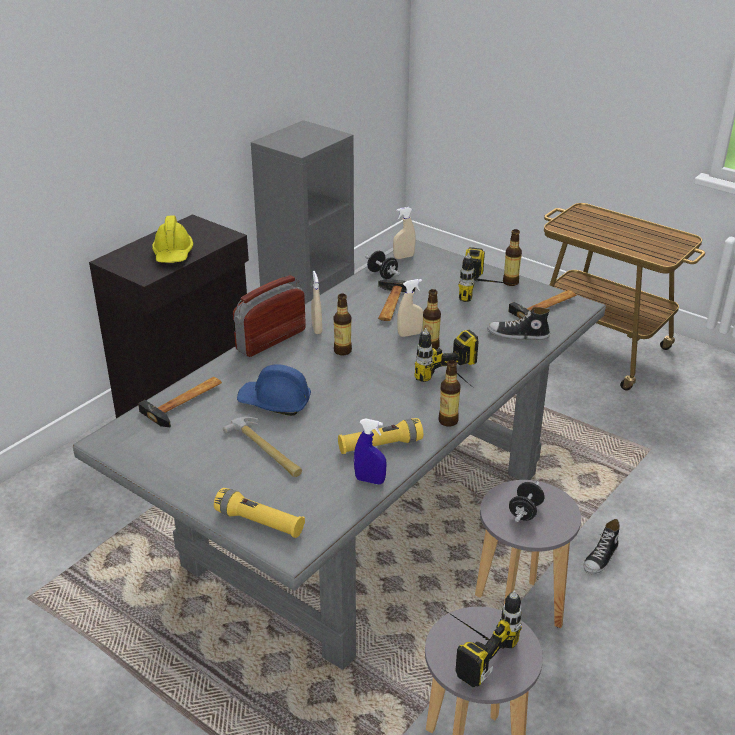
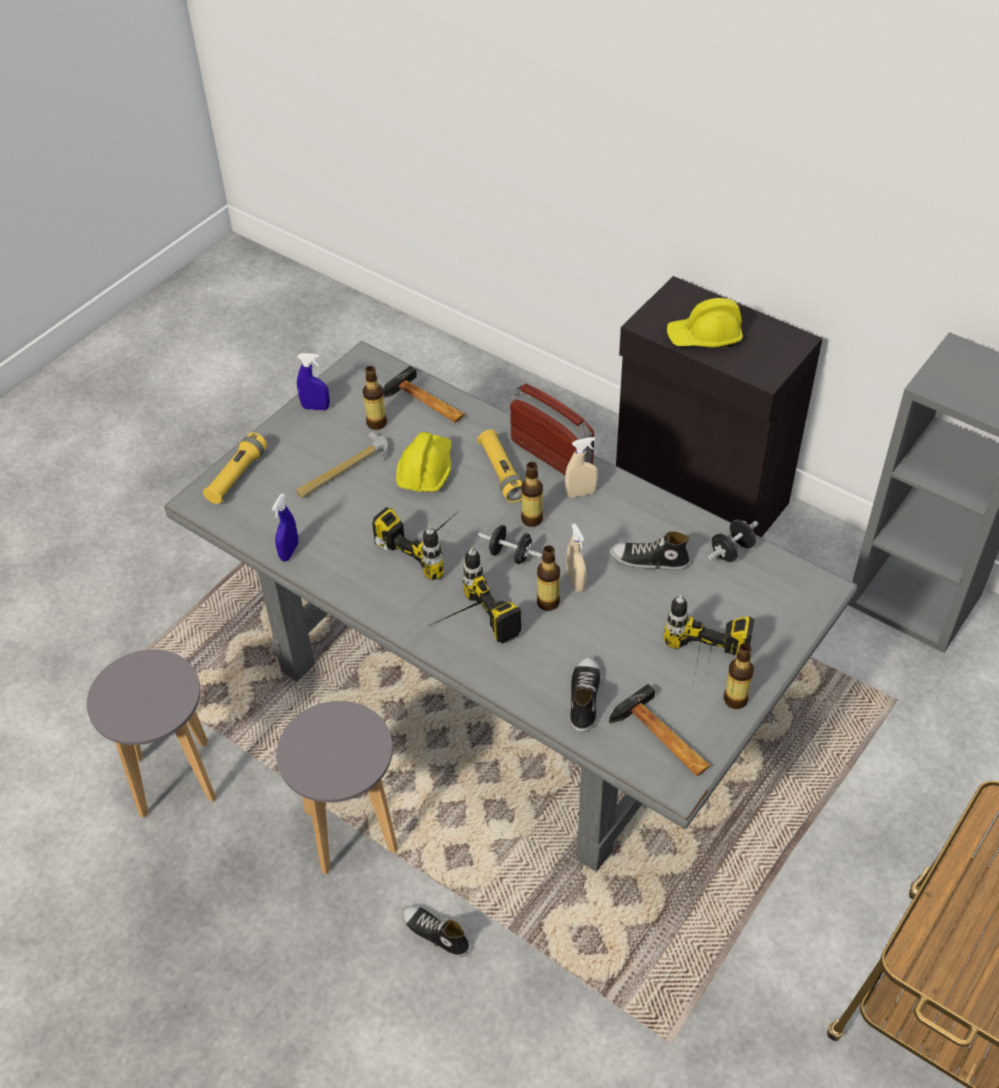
camera: 90 degrees right, 15 degrees up
(168, 471) = (315, 407): none -> blue spray bottle
(275, 402) = (425, 469): blue hard hat -> yellow hard hat
(380, 445) = (346, 558): yellow flashlight -> yellow flashlight (502, 473)
(389, 304) = (649, 561): hammer -> shoe
(403, 257) = (791, 574): beige spray bottle -> none
(448, 421) = (388, 617): bottle -> bottle (376, 423)
(467, 645) = (151, 681): power drill -> power drill (430, 544)
(525, 511) = (334, 743): black dumbbell -> black dumbbell (510, 555)

